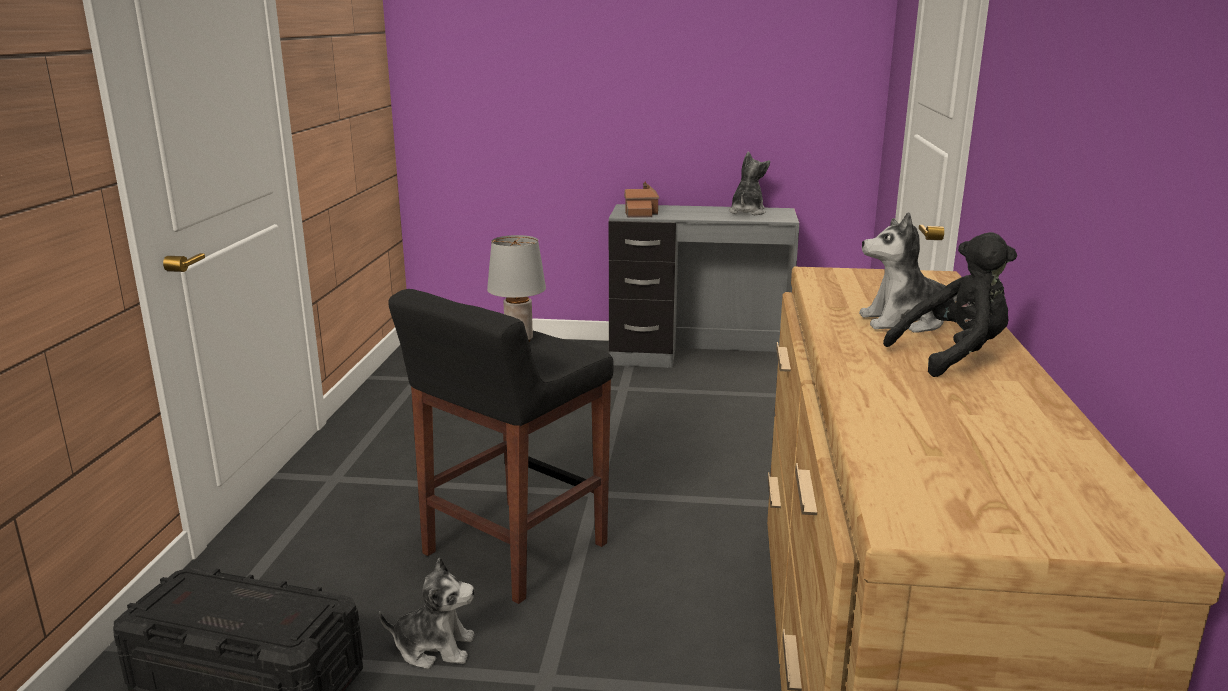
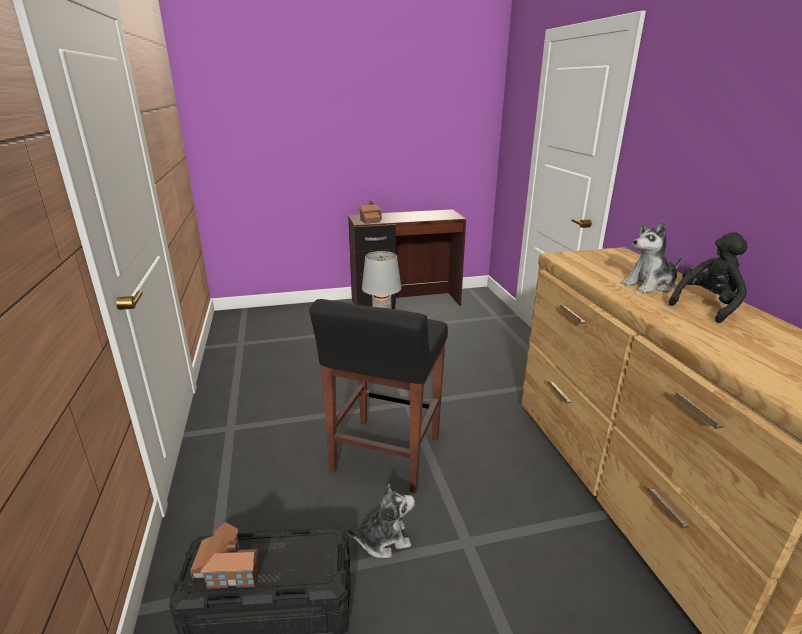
camera: 20 degrees left, 5 degrees up
(191, 602) = (227, 567): none -> toy house
(699, 359) = (406, 303): grey desk -> brown desk
(747, 212) = (430, 214): plush toy -> none

